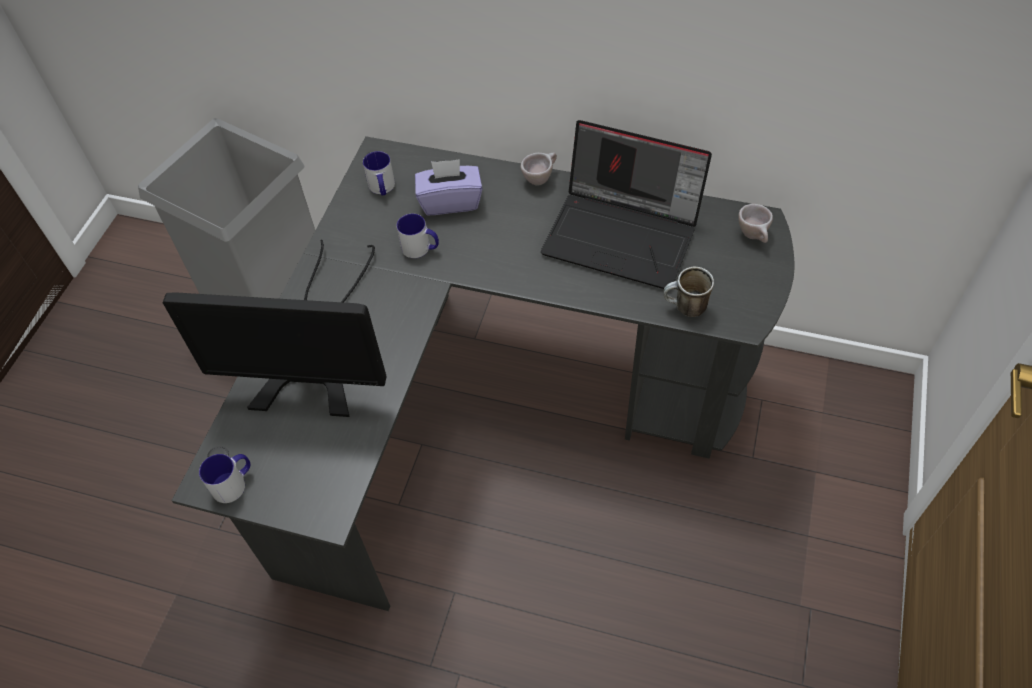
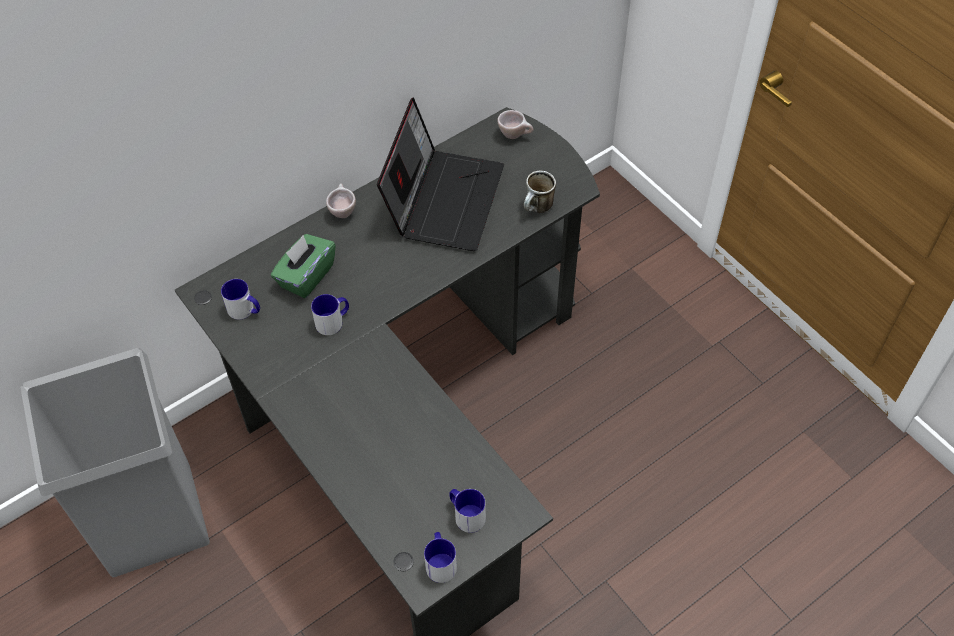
camera: 55 degrees left, 0 degrees up
(297, 471) = (466, 514): none -> mug
(314, 360) = (373, 449): monitor -> none
(450, 201) = (306, 276): purple tissue box -> green tissue box
(624, 234) = (443, 198): laptop -> laptop turned 45 degrees counterclockwise

